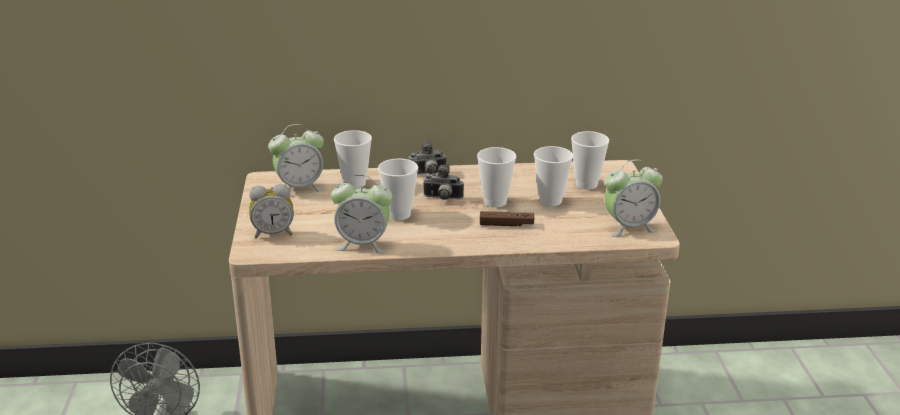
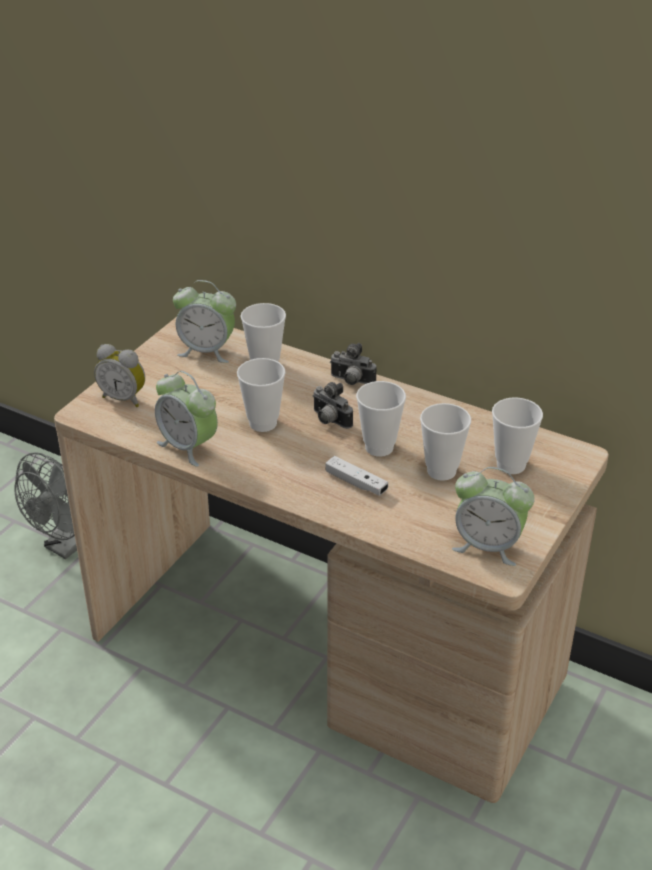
camera: 35 degrees right, 10 degrees up
(506, 224) = (356, 483): brown game controller -> white game controller

